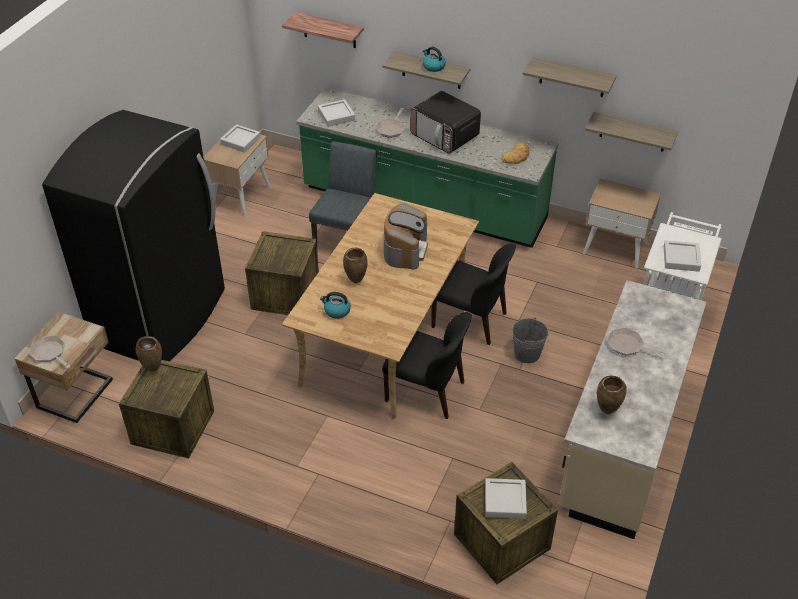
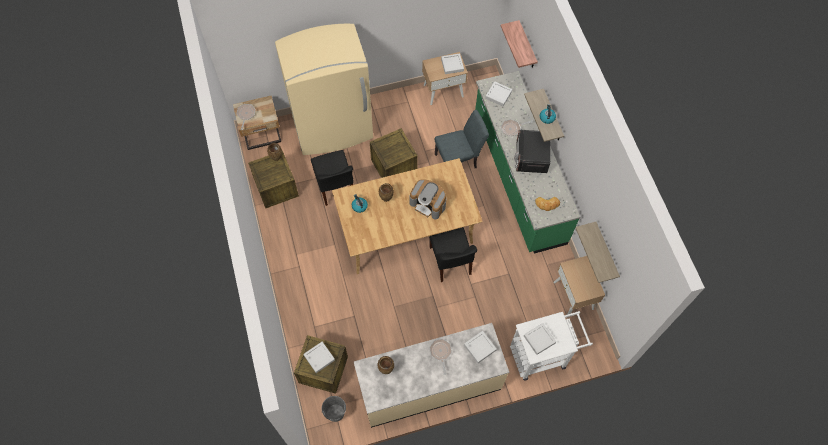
camera: 50 degrees right, 20 degrees up
(162, 317) = (333, 128): black fridge -> beige fridge
(405, 249) = (428, 204): coffee machine -> coffee machine turned 60 degrees clockwise
(426, 392) = (385, 275): black chair -> black chair (335, 186)
(527, 353) = (450, 303): grey bucket -> grey bucket (335, 413)
(572, 77) = (594, 194): shelf -> none
(651, 308) = (480, 347): none -> grey tray

